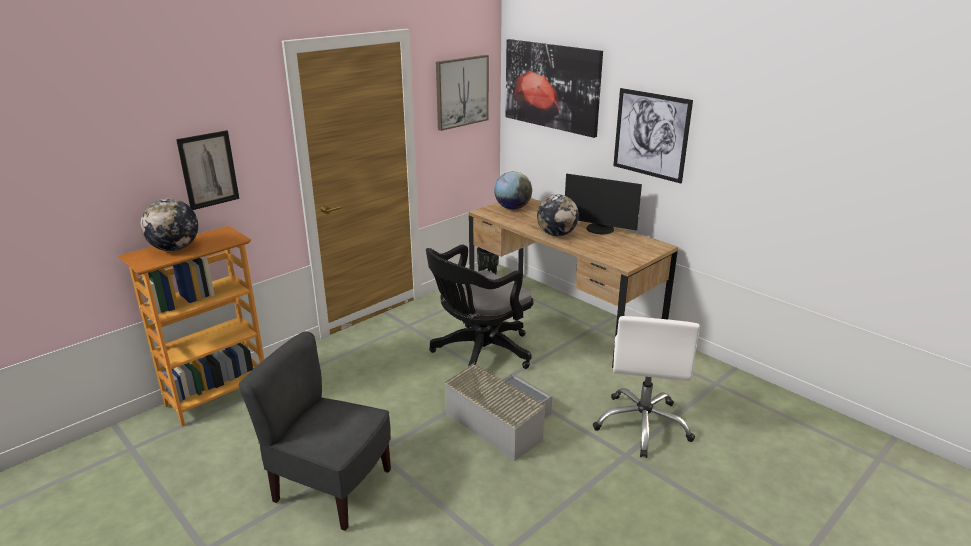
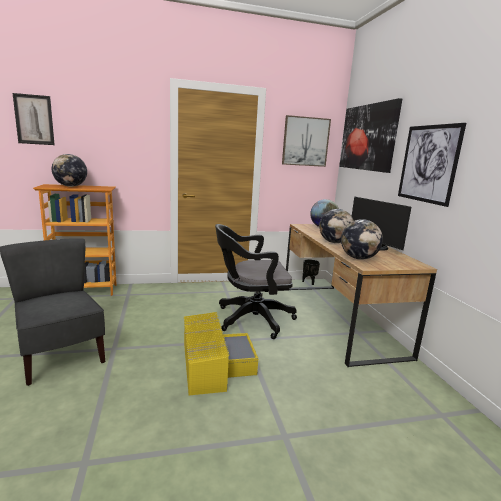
camera: 30 degrees right, 10 degrees down
(208, 170) = (108, 148): picture -> picture (34, 119)
(500, 420) = (213, 363): grey storage box -> yellow storage box
(606, 254) = (358, 258): none -> globe
(643, 425) = (328, 418): white office chair -> none

